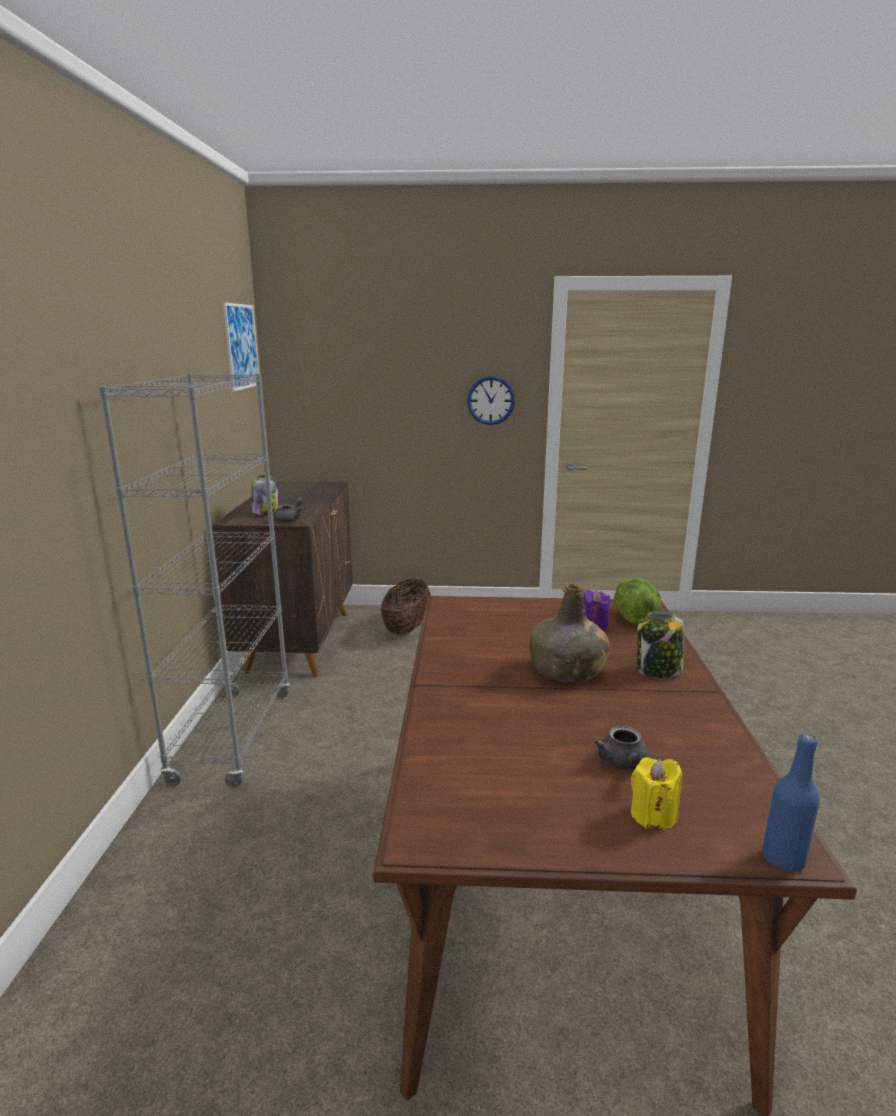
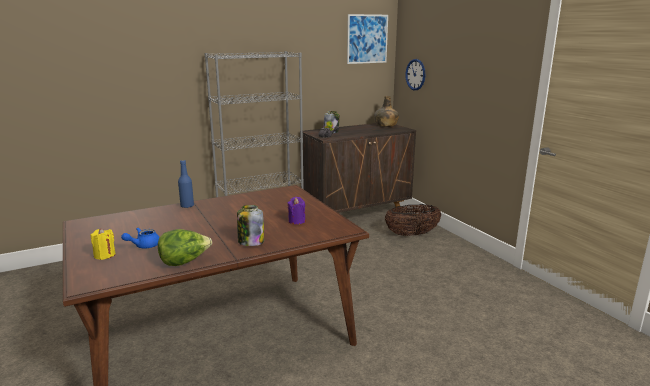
camera: 60 degrees right, 0 degrees up
(491, 400) = (500, 86): wall clock -> wall clock (415, 74)
(567, 670) = (231, 223): green bottle -> green bottle (385, 125)
(624, 764) = (144, 246): grey teapot -> blue teapot
(633, 618) = (321, 228): lettuce -> lettuce (185, 262)
(783, 859) = (79, 282): blue bottle -> blue bottle (187, 206)

